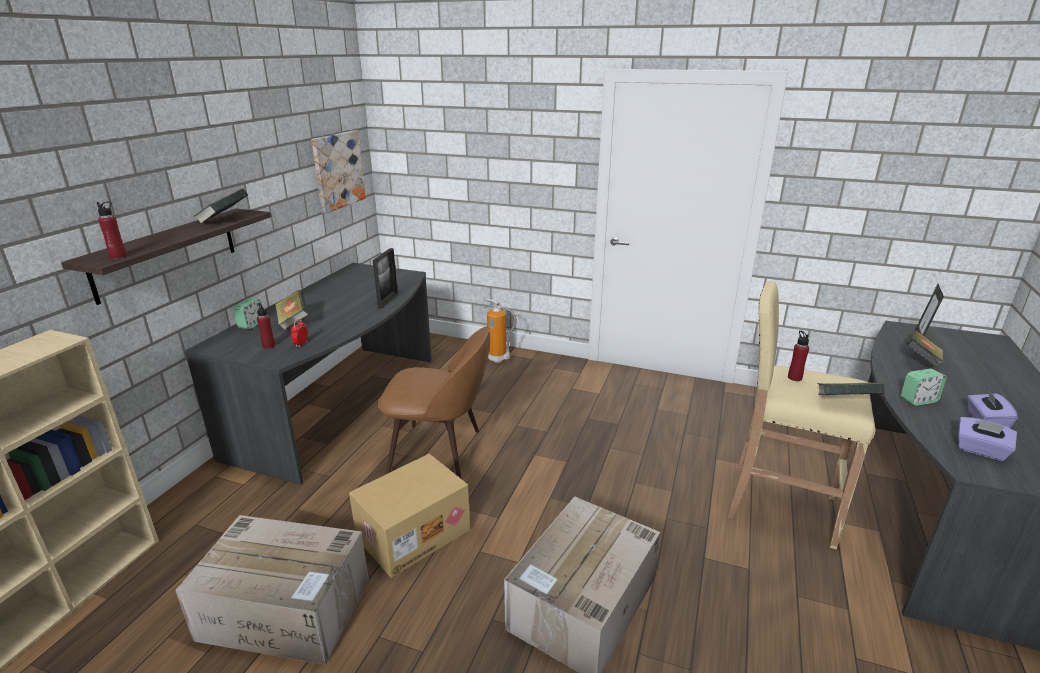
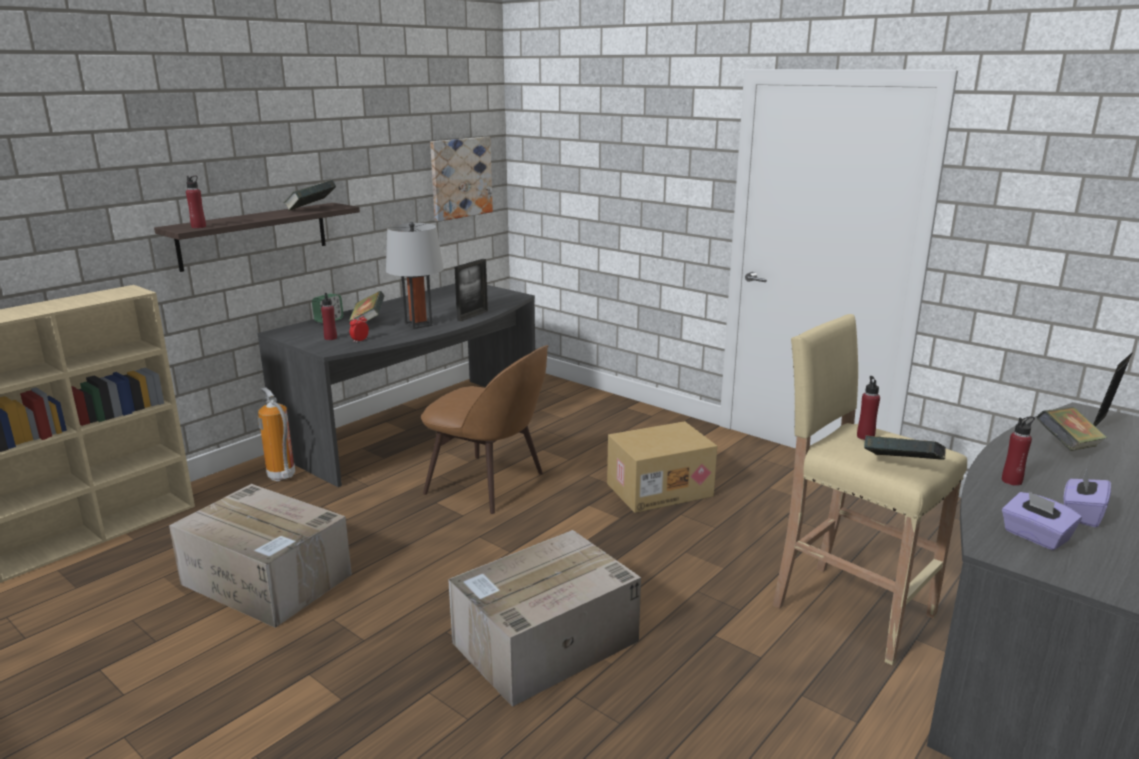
camera: 20 degrees right, 5 degrees down
(344, 317) = (418, 324): none -> grey table lamp
(413, 533) = (417, 547): cardboard box -> cardboard box (659, 489)
(498, 359) = (611, 410): fire extinguisher -> fire extinguisher (282, 476)
(918, 400) = (1011, 481): alarm clock -> red bottle

